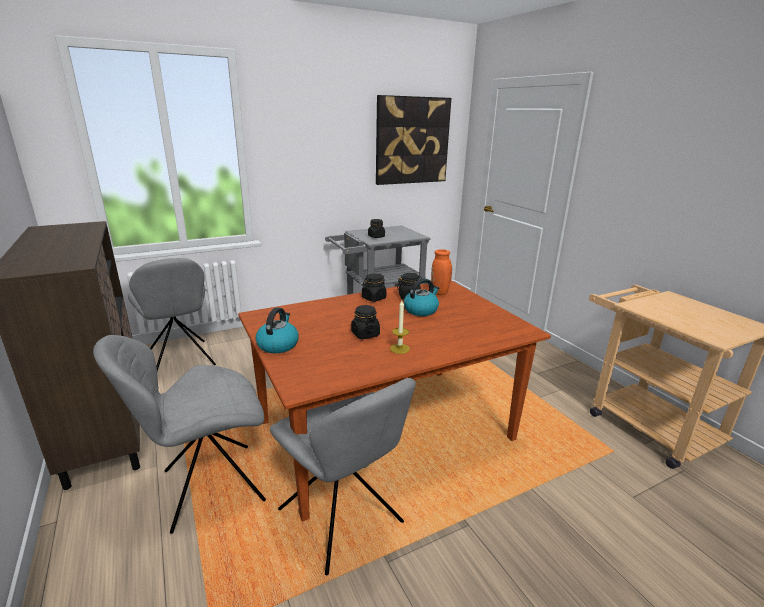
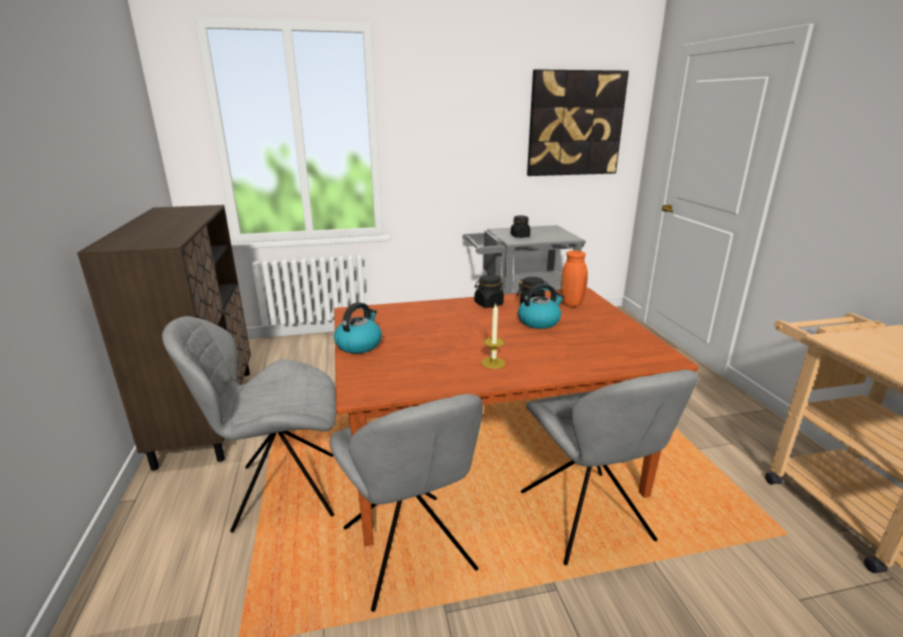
camera: 15 degrees right, 0 degrees up
(181, 361) = (295, 357): grey chair -> grey chair (587, 519)
(365, 334) = (460, 342): black jar -> none

